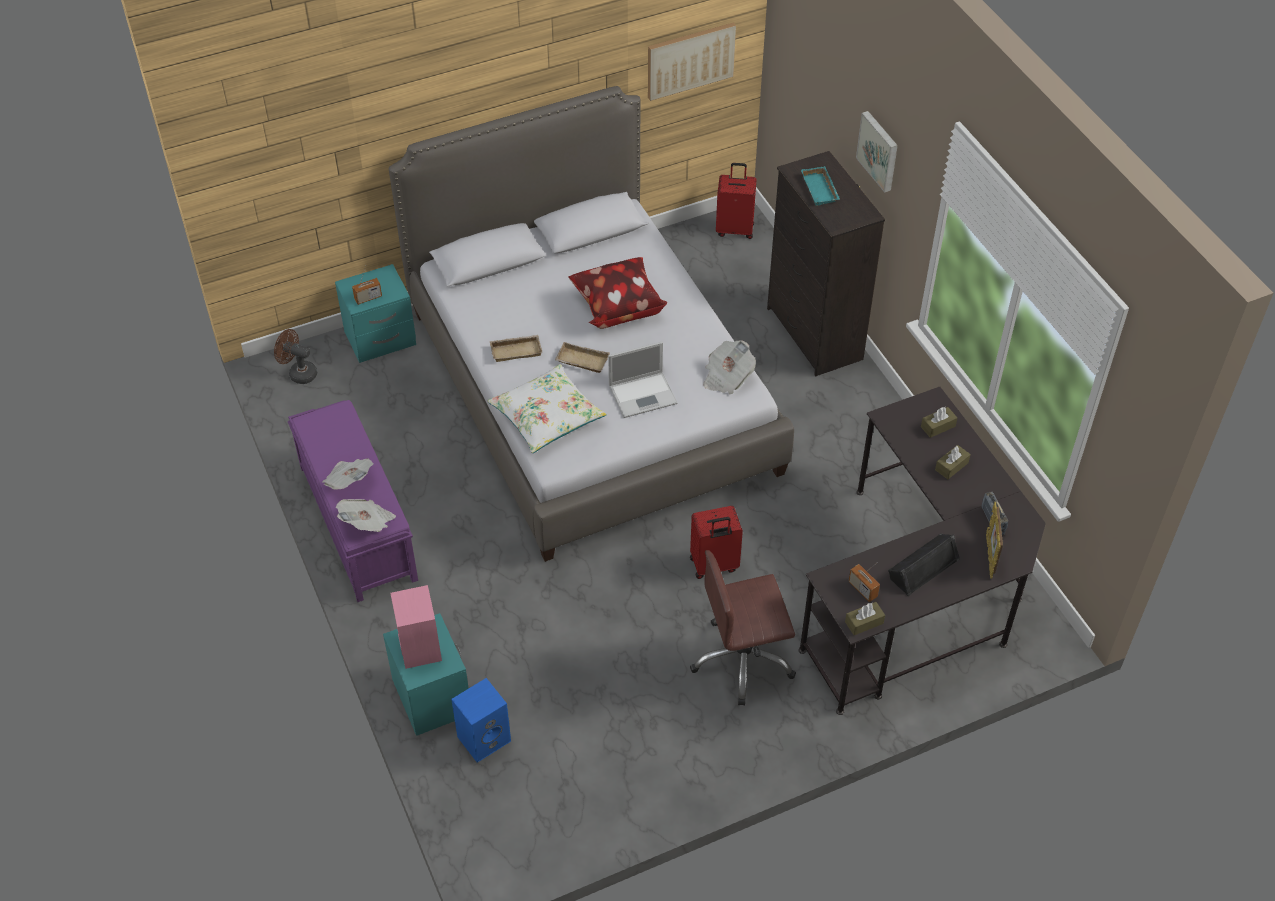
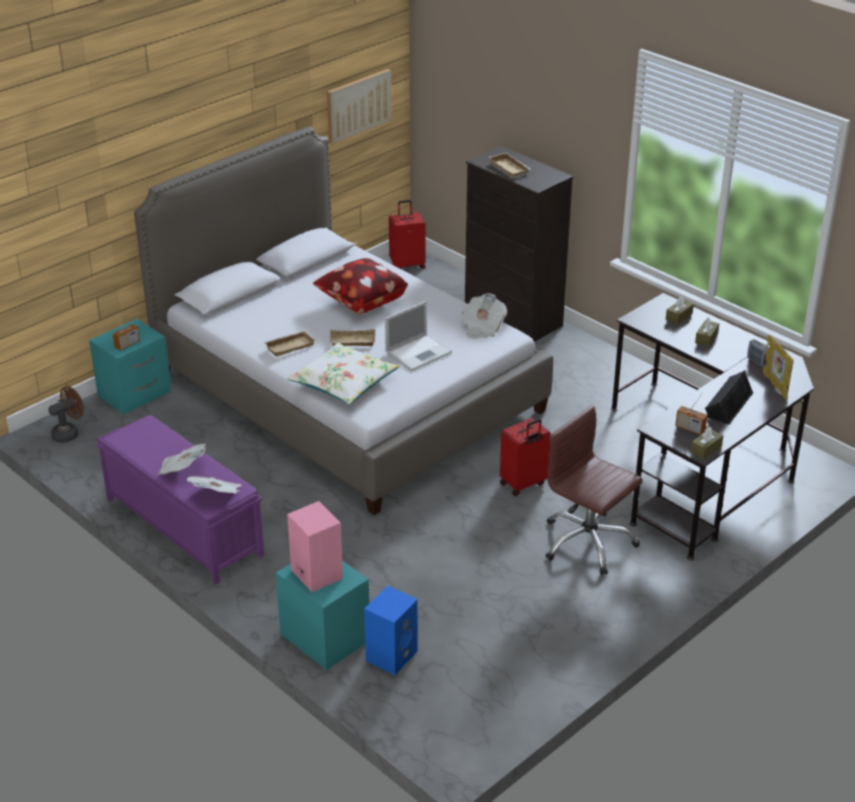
camera: 20 degrees left, 15 degrees down
(299, 373) = (69, 433): brown fan -> brown fan turned 135 degrees clockwise
(742, 660) = (587, 543): brown office chair -> brown office chair turned 75 degrees clockwise
(821, 189) = (510, 168): turquoise tray -> beige tray
(879, 150) = (555, 120): picture -> none

